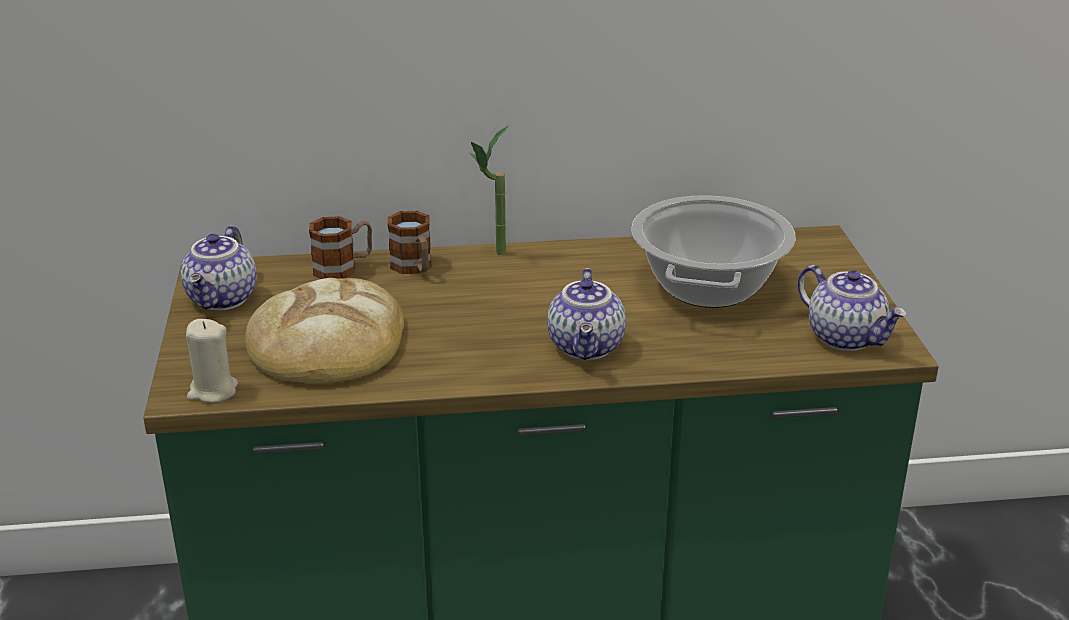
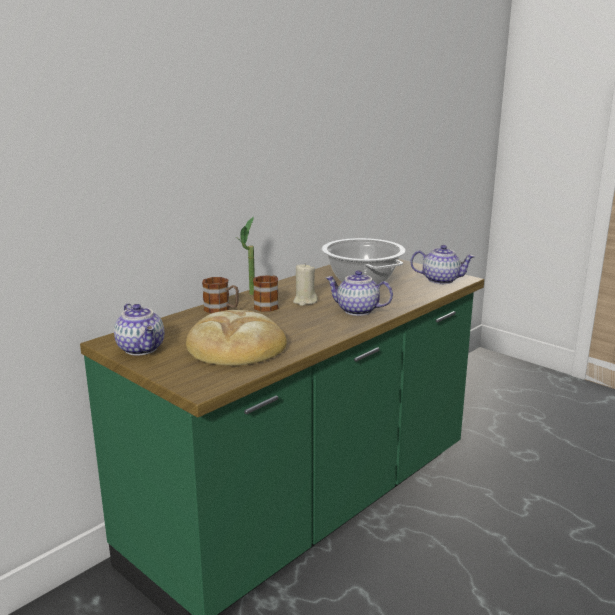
camera: 40 degrees left, 10 degrees down
(212, 391) = (215, 382): beige candle -> beige candle (305, 301)
(343, 268) = (184, 319): mug -> mug (268, 305)
(588, 347) = (357, 311): teapot -> teapot turned 150 degrees clockwise

